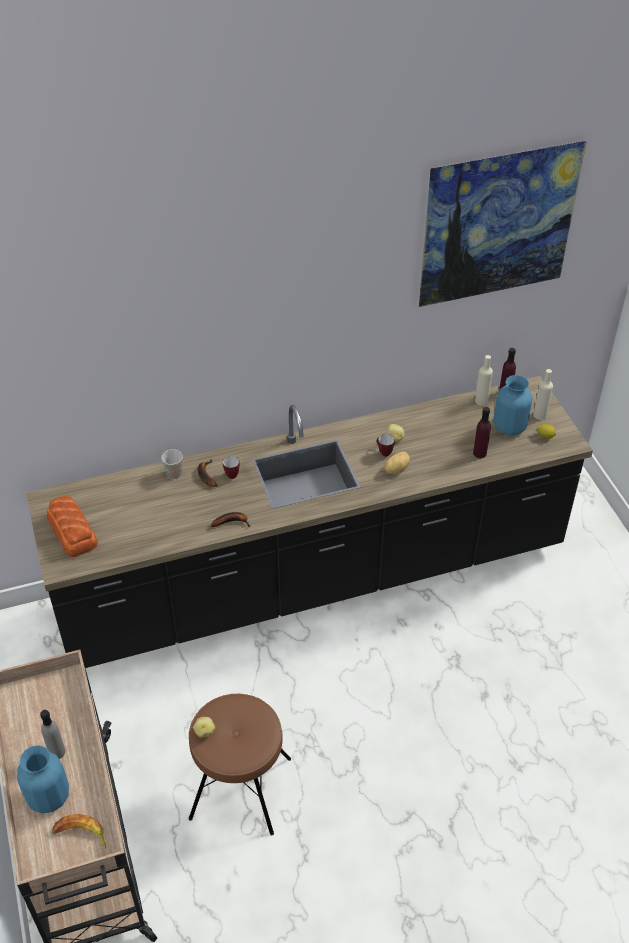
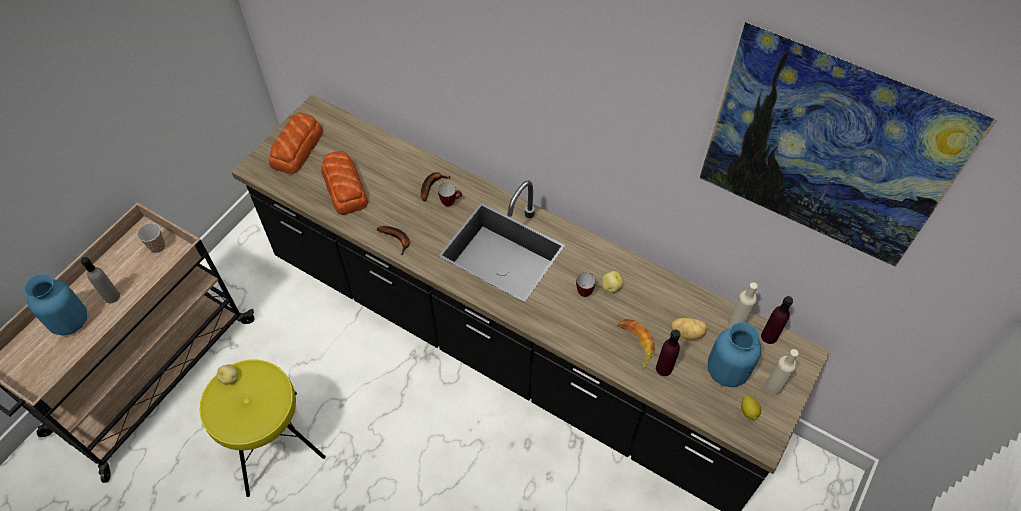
camera: 50 degrees right, 10 degrees up
(81, 834) = (49, 366): banana -> banana (635, 343)
(147, 524) = (345, 187): none -> bread
(174, 474) = (413, 165): cup -> cup (157, 246)
(240, 787) = (272, 441): brown stool -> yellow stool
(396, 469) = (573, 314): potato -> potato (687, 332)

